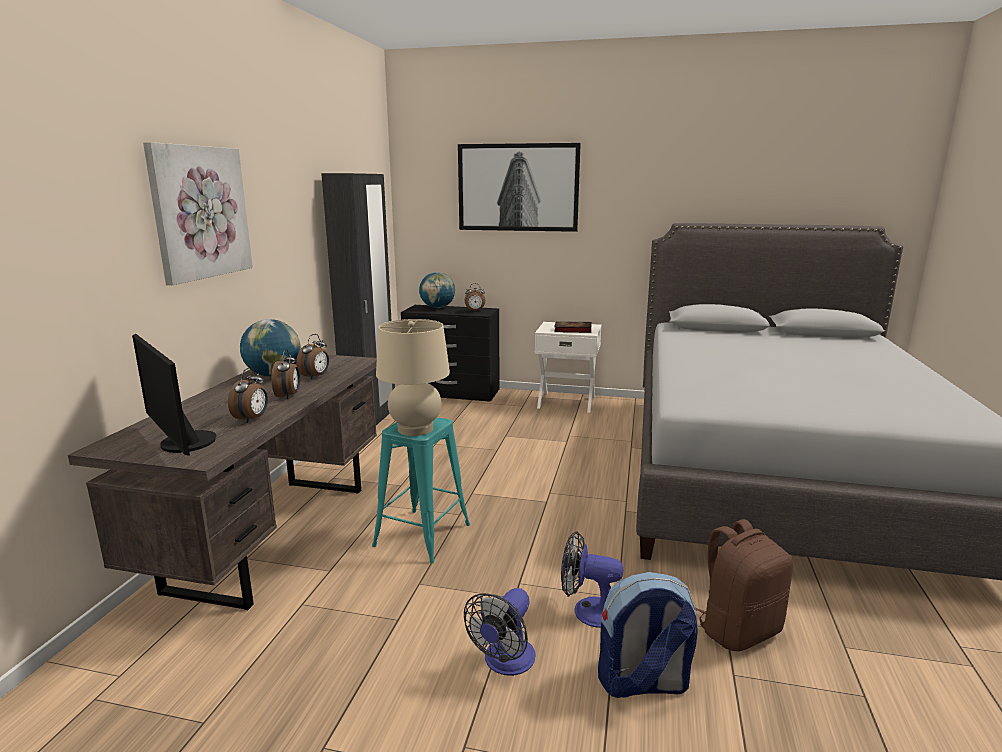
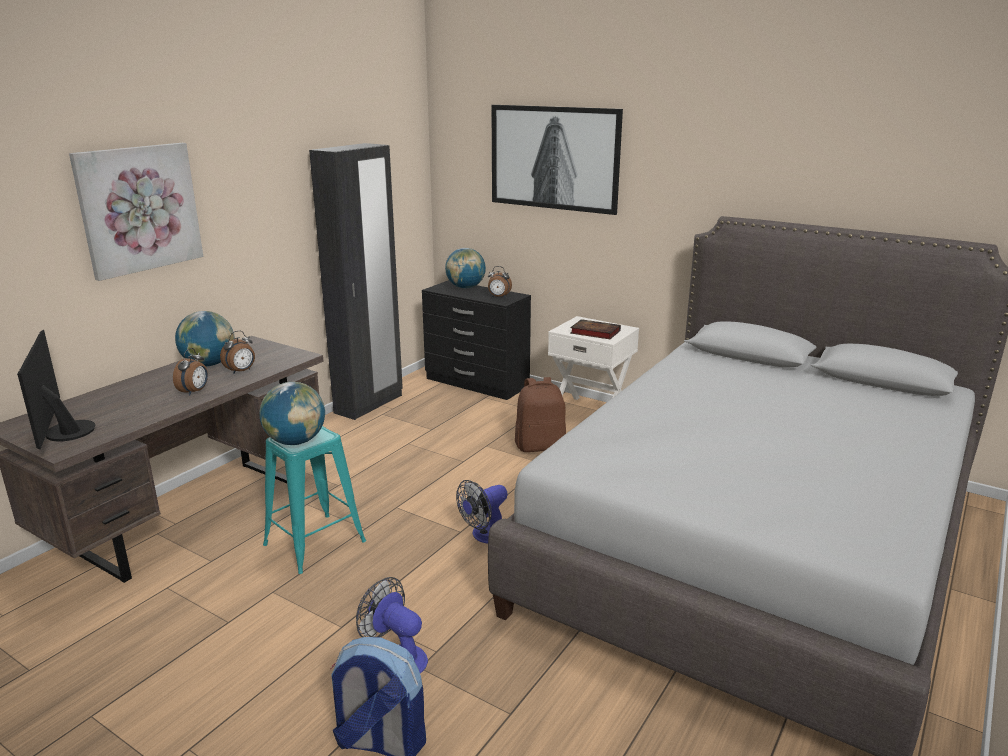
camera: 20 degrees right, 5 degrees up
(252, 419) = (140, 414): alarm clock -> none
(415, 429) = (295, 441): beige table lamp -> globe
(505, 663) = (281, 687): fan -> fan (485, 535)
(738, 630) = (522, 717): brown backpack -> brown backpack (540, 446)

